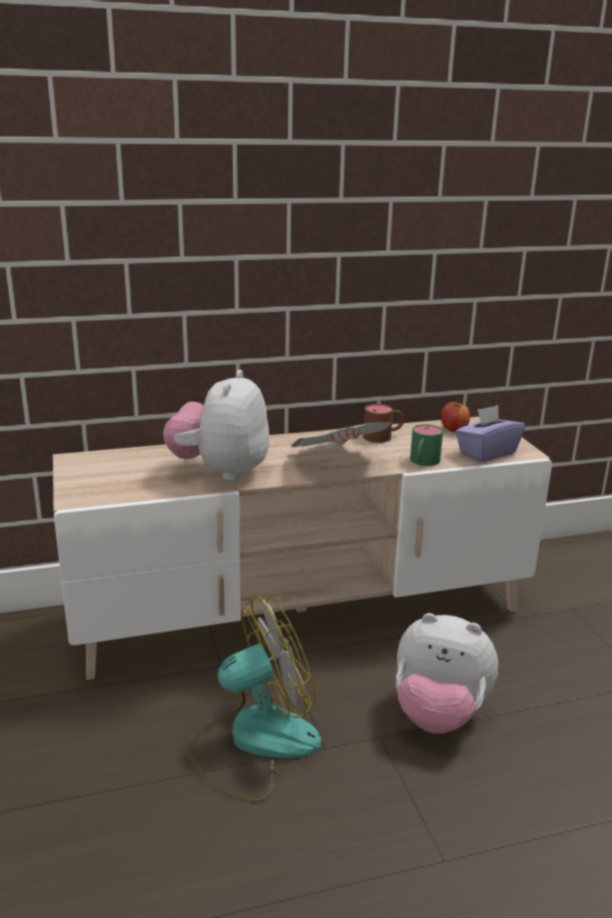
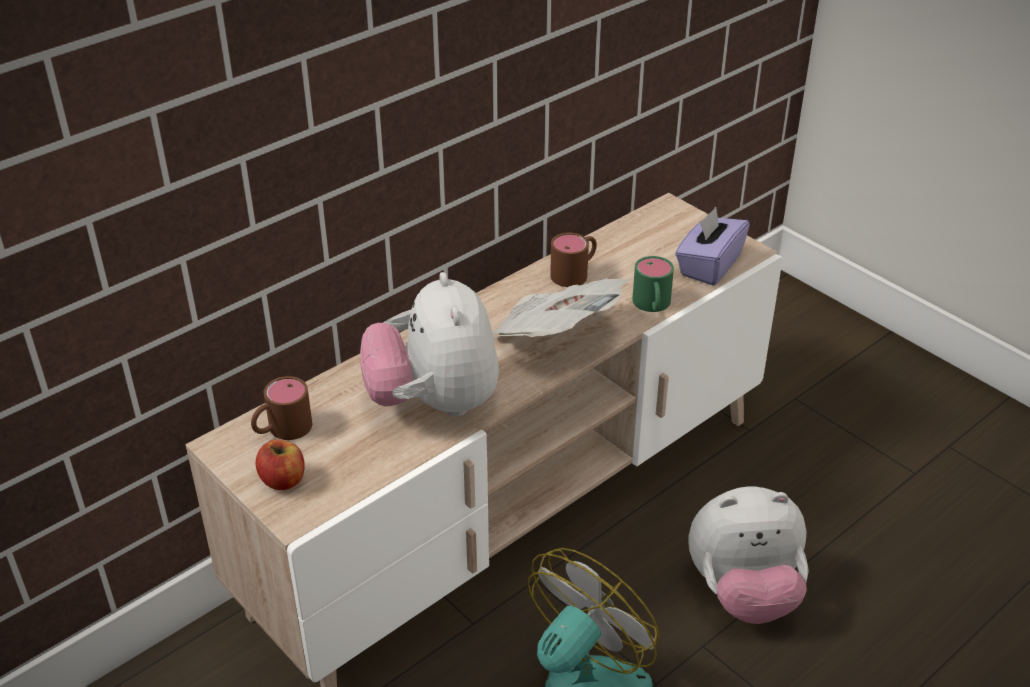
camera: 25 degrees left, 15 degrees up
(113, 461) = (282, 430): none -> brown mug
(454, 429) = (645, 233): apple -> apple (283, 480)

